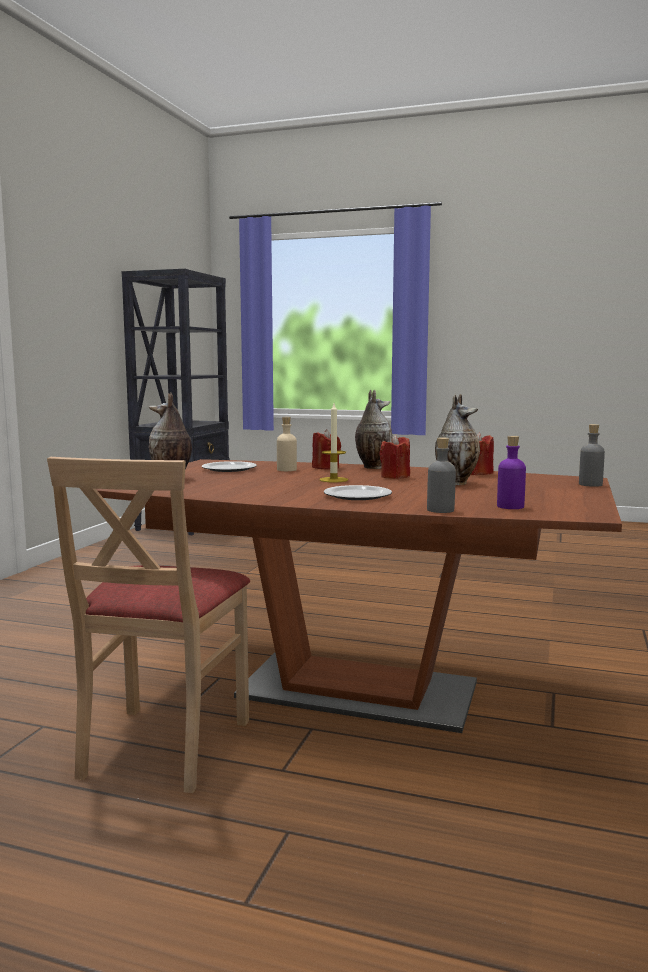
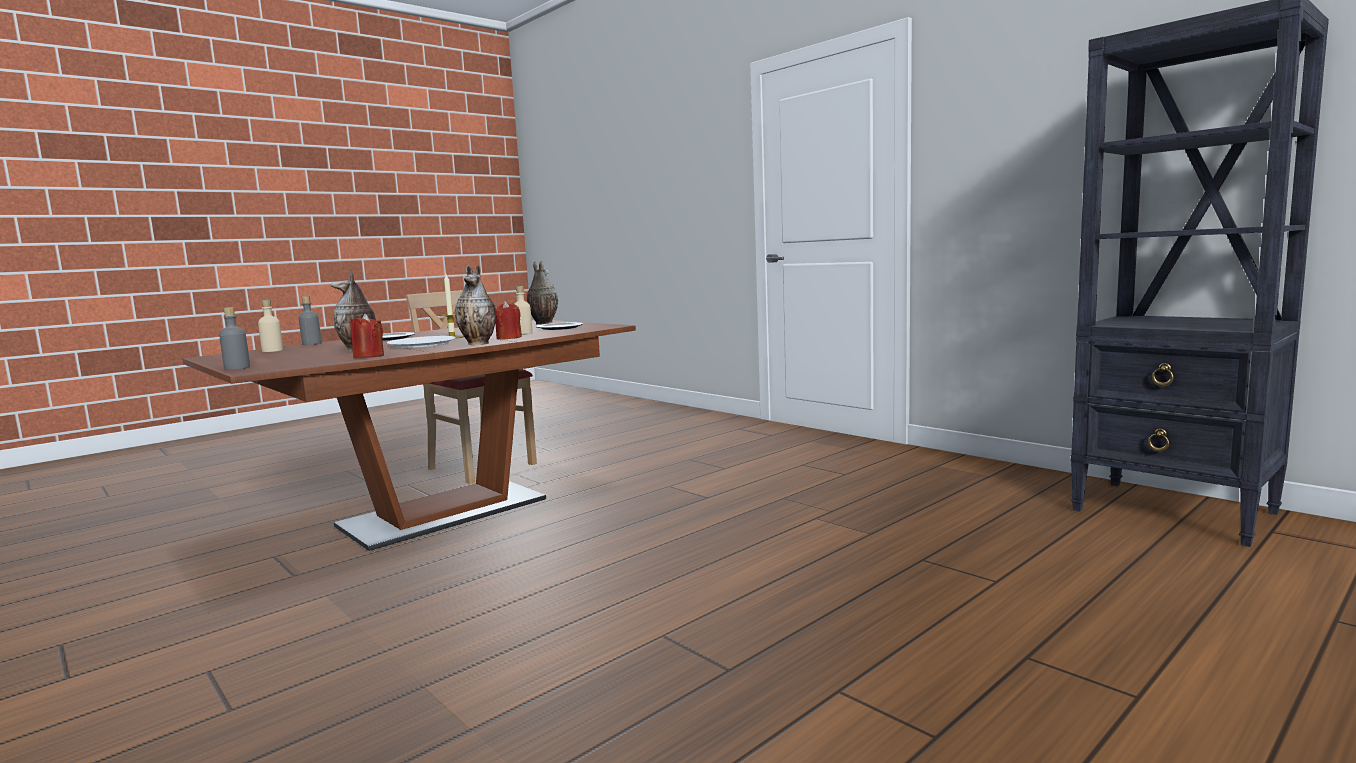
camera: 120 degrees right, 0 degrees up
(395, 477) = (422, 344): red candle -> white plate
(510, 506) = (272, 350): purple bottle -> beige bottle

